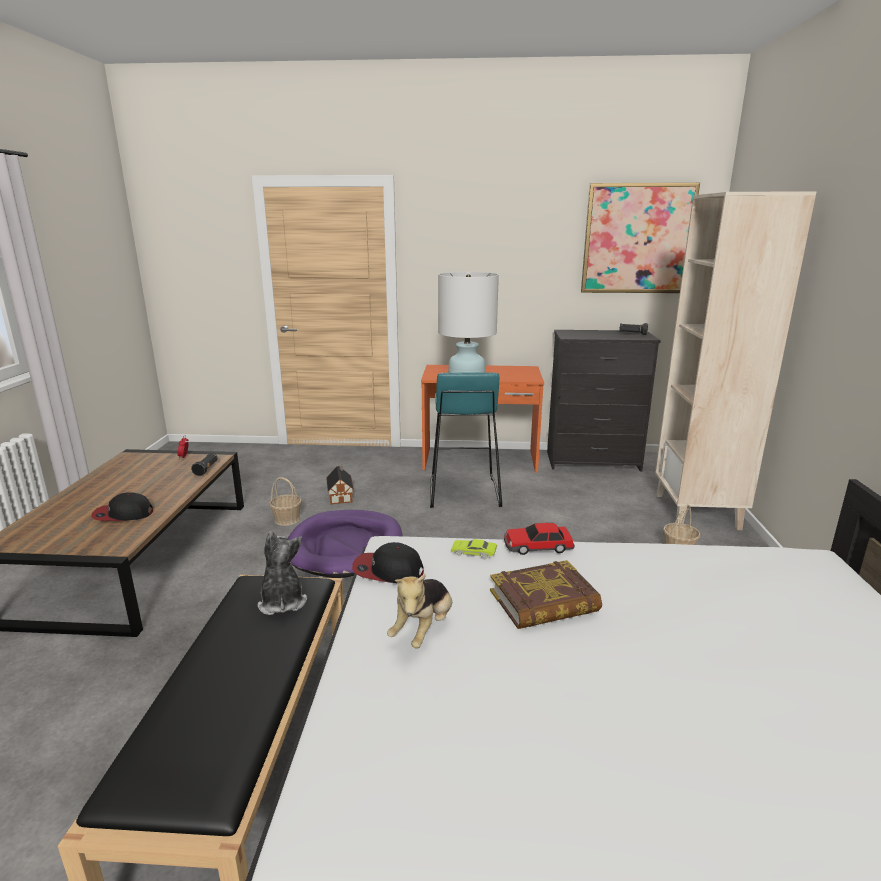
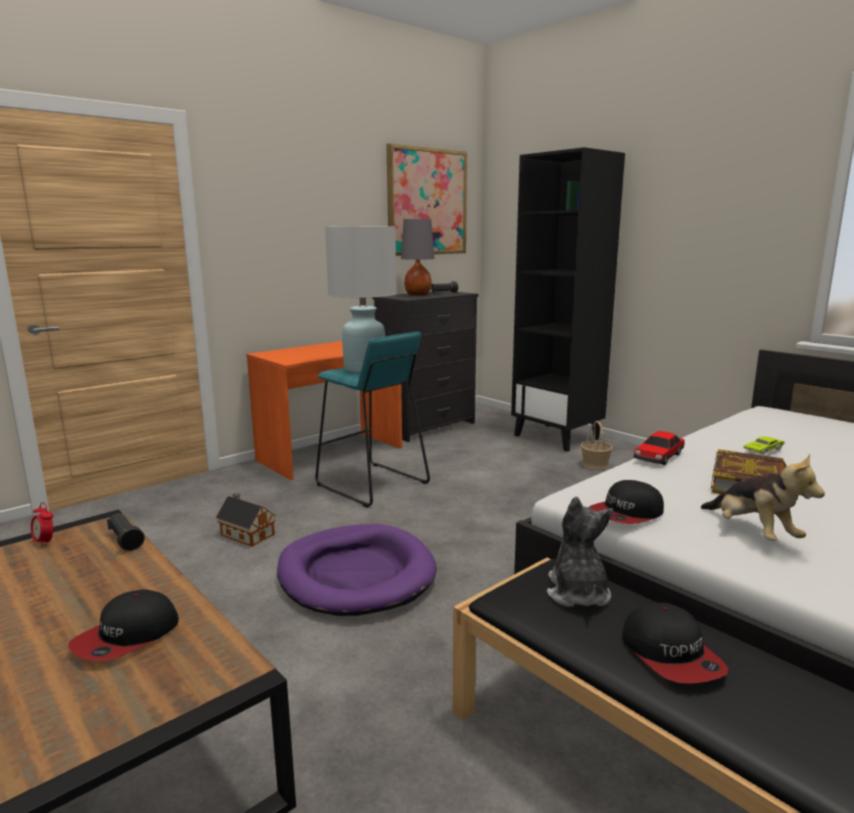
camera: 45 degrees left, 5 degrees down
(233, 660) = (671, 655): none -> cap
(282, 602) = (577, 593): plush toy -> plush toy turned 60 degrees clockwise
(287, 519) = (227, 582): basket -> none
(473, 552) = (638, 476): green toy car -> green toy car (763, 449)
(597, 333) = (418, 294): none -> grey table lamp
(697, 512) = (557, 437): beige bookcase -> black bookcase

